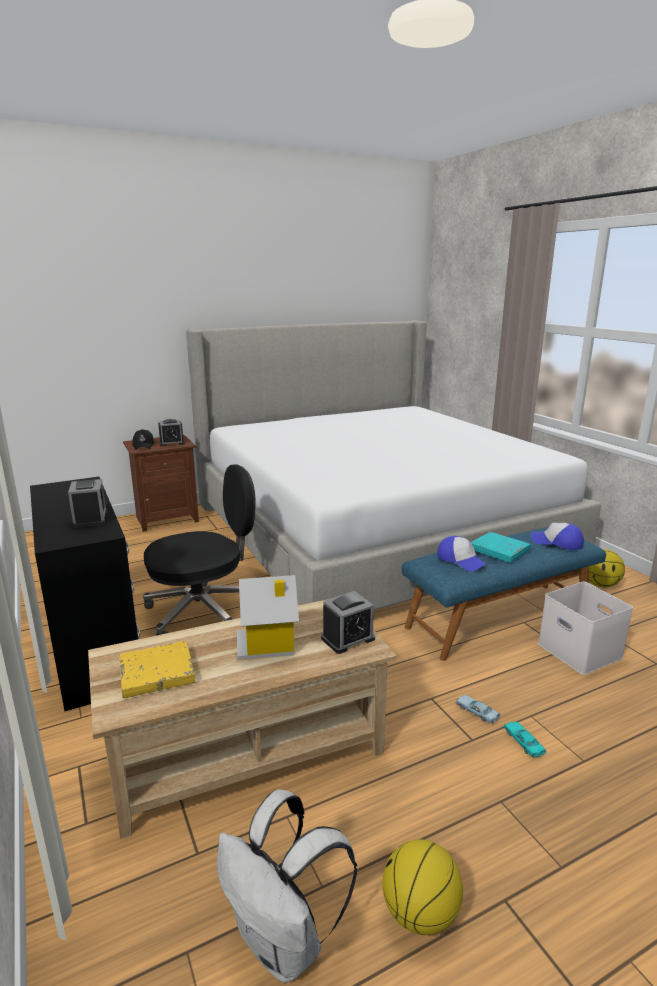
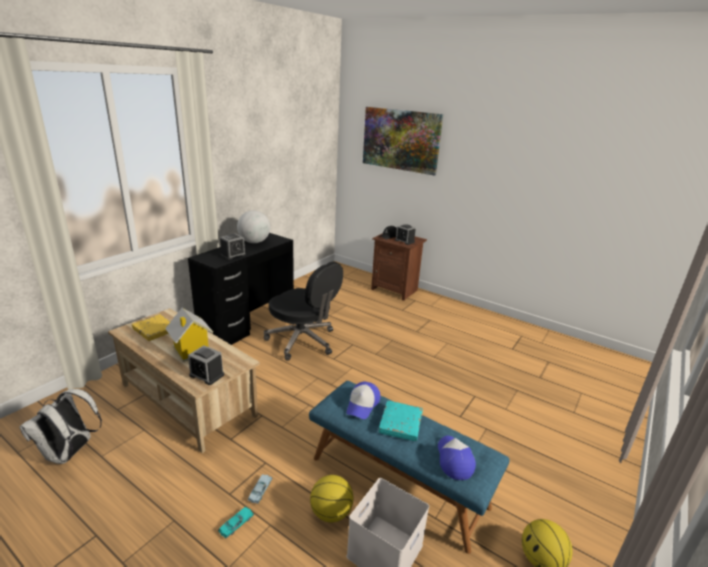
camera: 60 degrees right, 5 degrees up
(61, 498) = (254, 242): none -> globe
(107, 306) = (401, 140): none -> picture
(374, 530) = (479, 374): bed -> none
(419, 913) = (86, 498): basketball -> basketball (330, 512)

